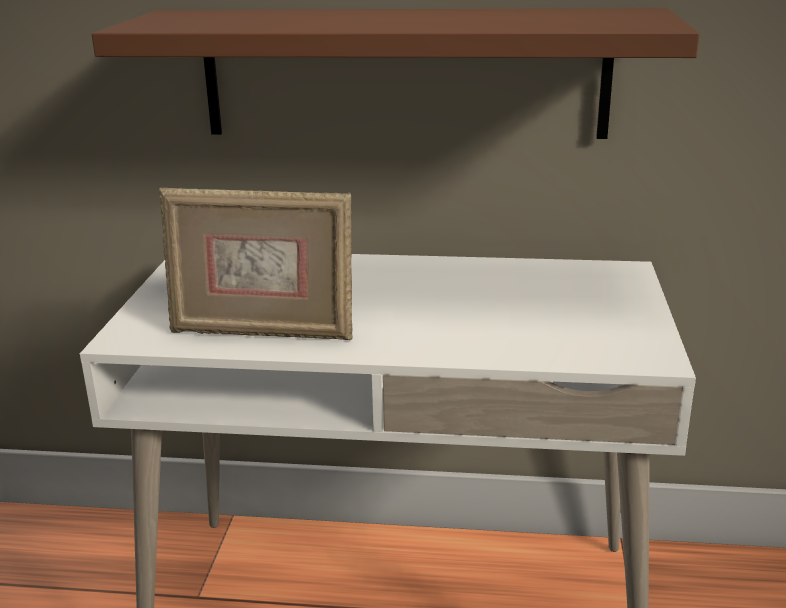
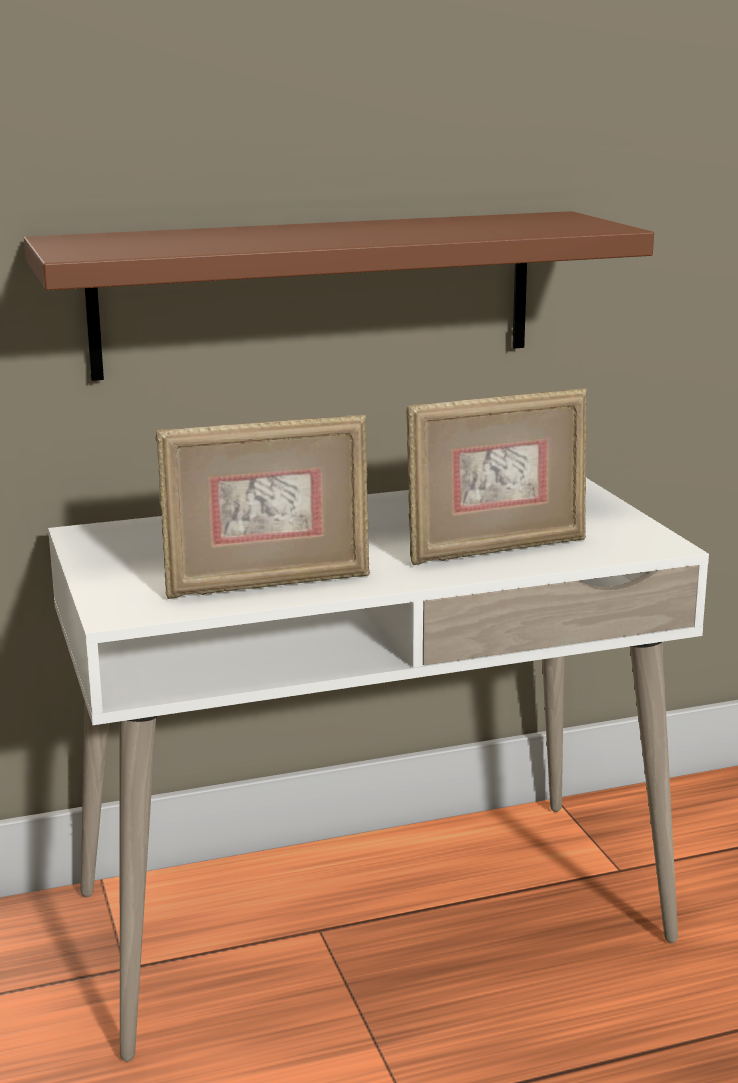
camera: 25 degrees left, 5 degrees down
(489, 333) = (496, 549): none -> picture frame

